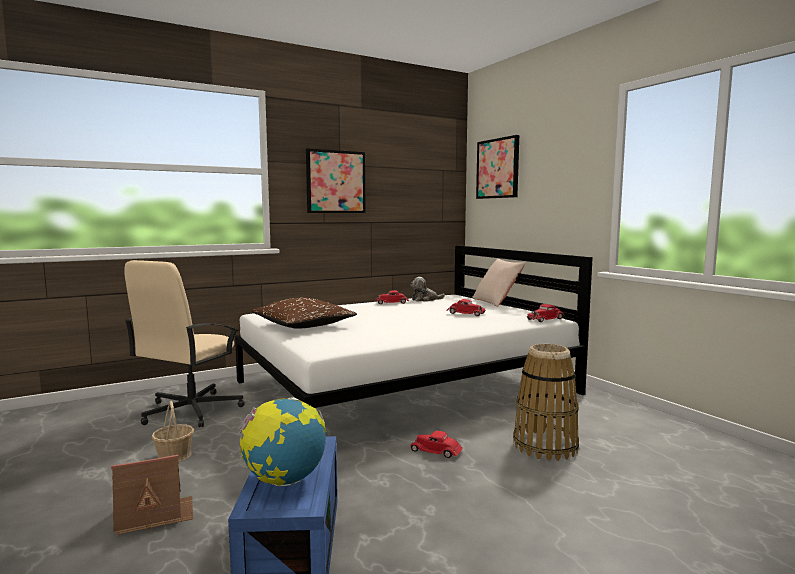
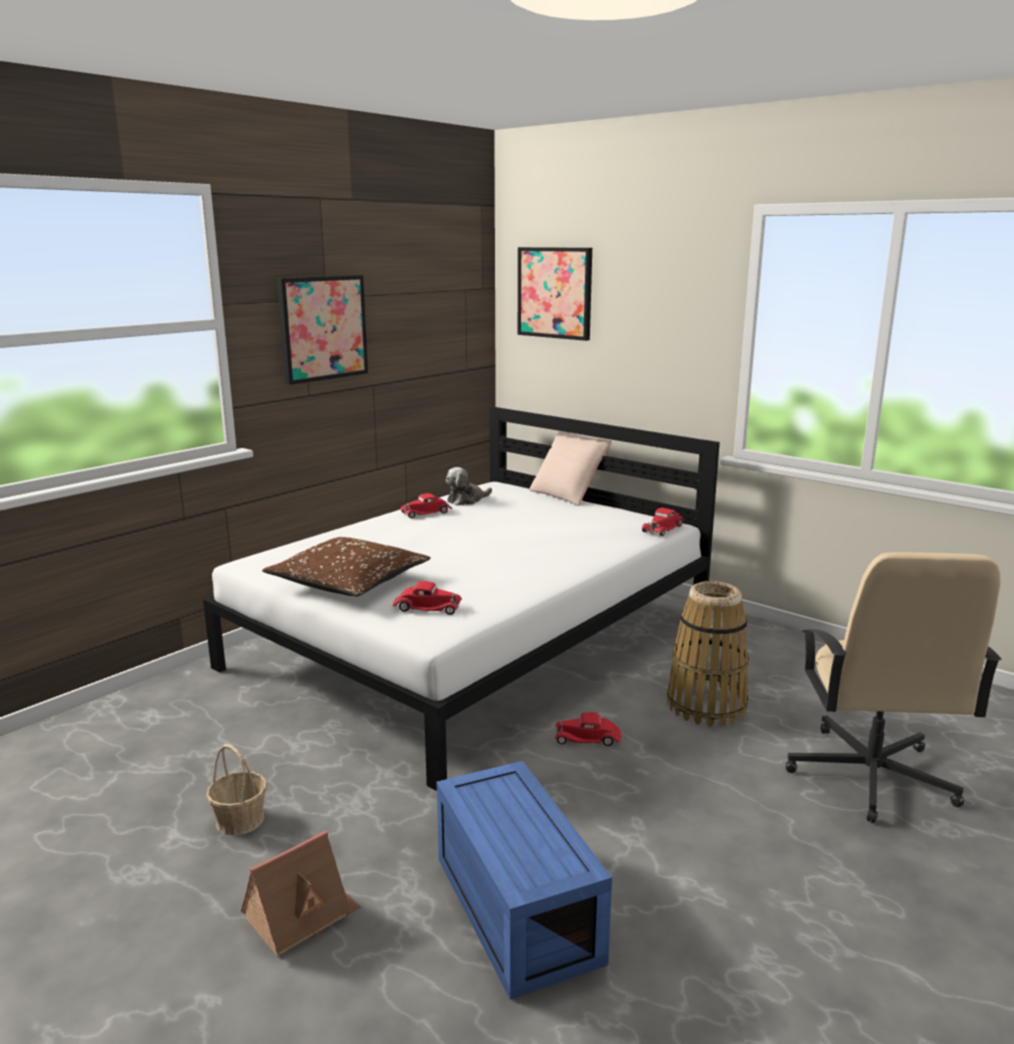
camera: 20 degrees left, 10 degrees up
(190, 411) = (187, 737): beige office chair -> beige office chair (870, 776)
(285, 481) = (525, 841): globe -> none
(465, 313) = (554, 529): red toy car -> red toy car (427, 607)

